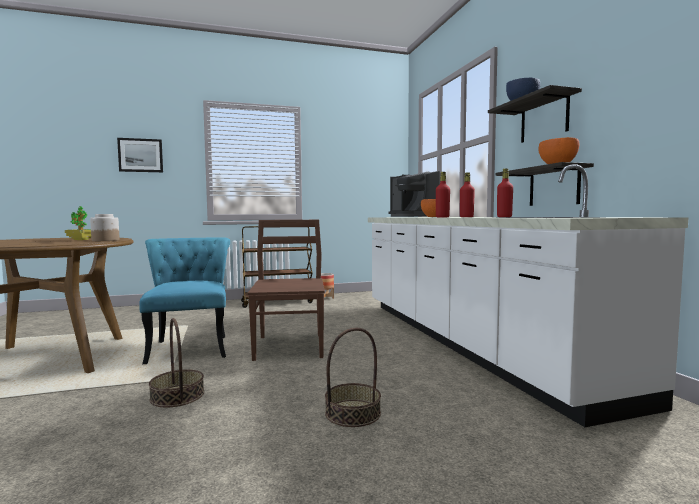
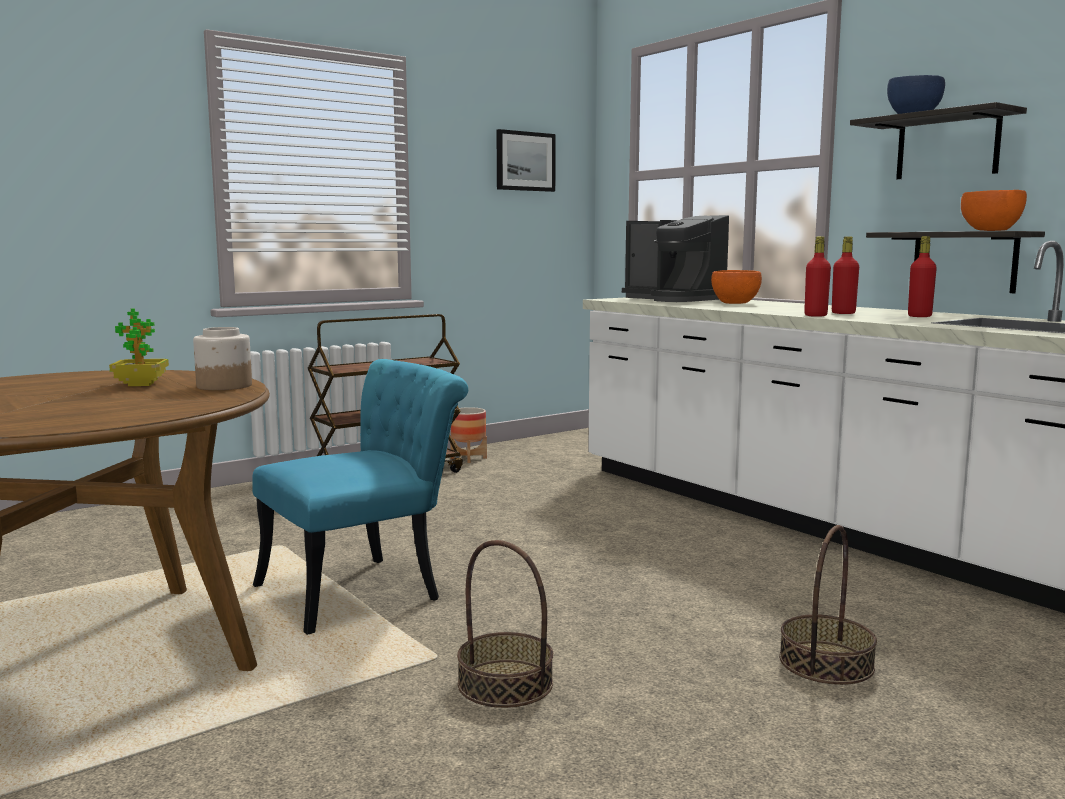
camera: 20 degrees left, 5 degrees up
(140, 155) = (65, 156): picture -> picture (525, 161)
(190, 346) = (365, 589): turquoise chair -> turquoise chair turned 90 degrees clockwise
(290, 345) = (555, 564): brown chair -> none

